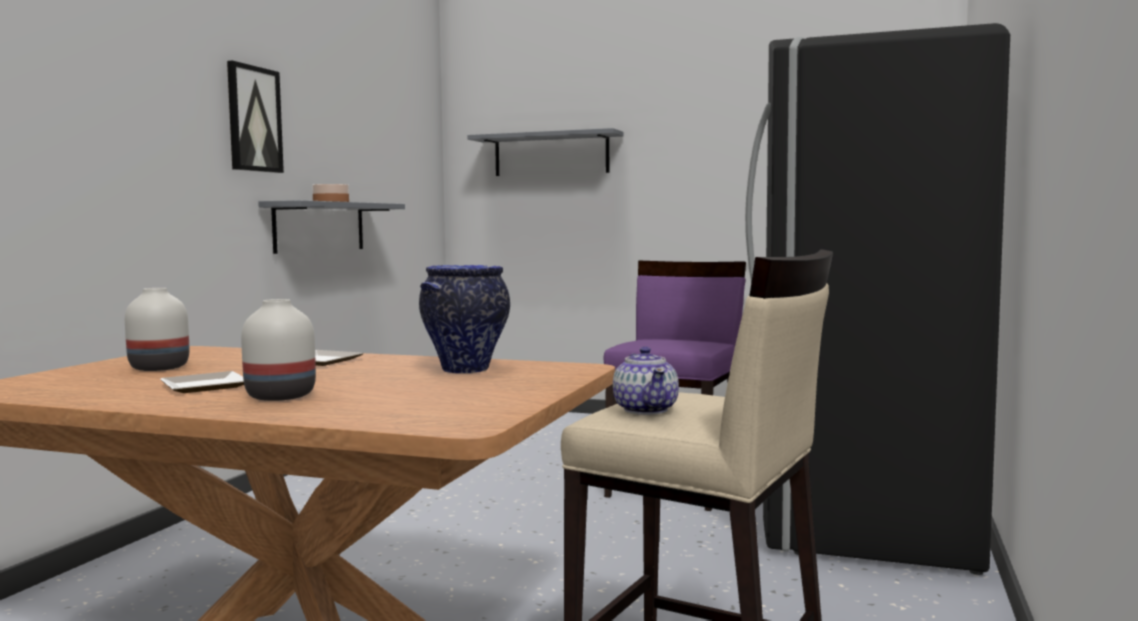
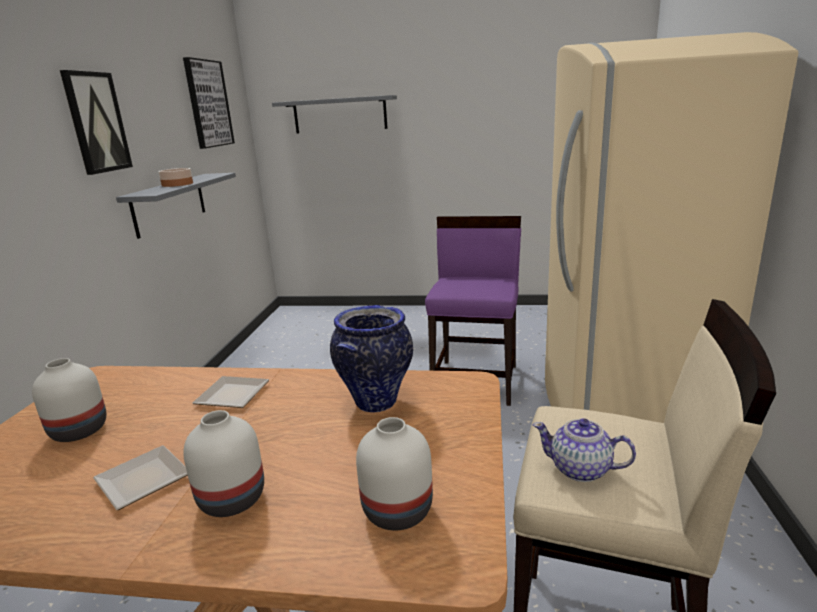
camera: 10 degrees left, 15 degrees up
(388, 127) = (208, 104): none -> picture
(432, 406) = (397, 509): none -> white vase
(646, 409) = (581, 469): teapot -> teapot turned 135 degrees clockwise
(868, 517) = (617, 398): black fridge -> beige fridge

